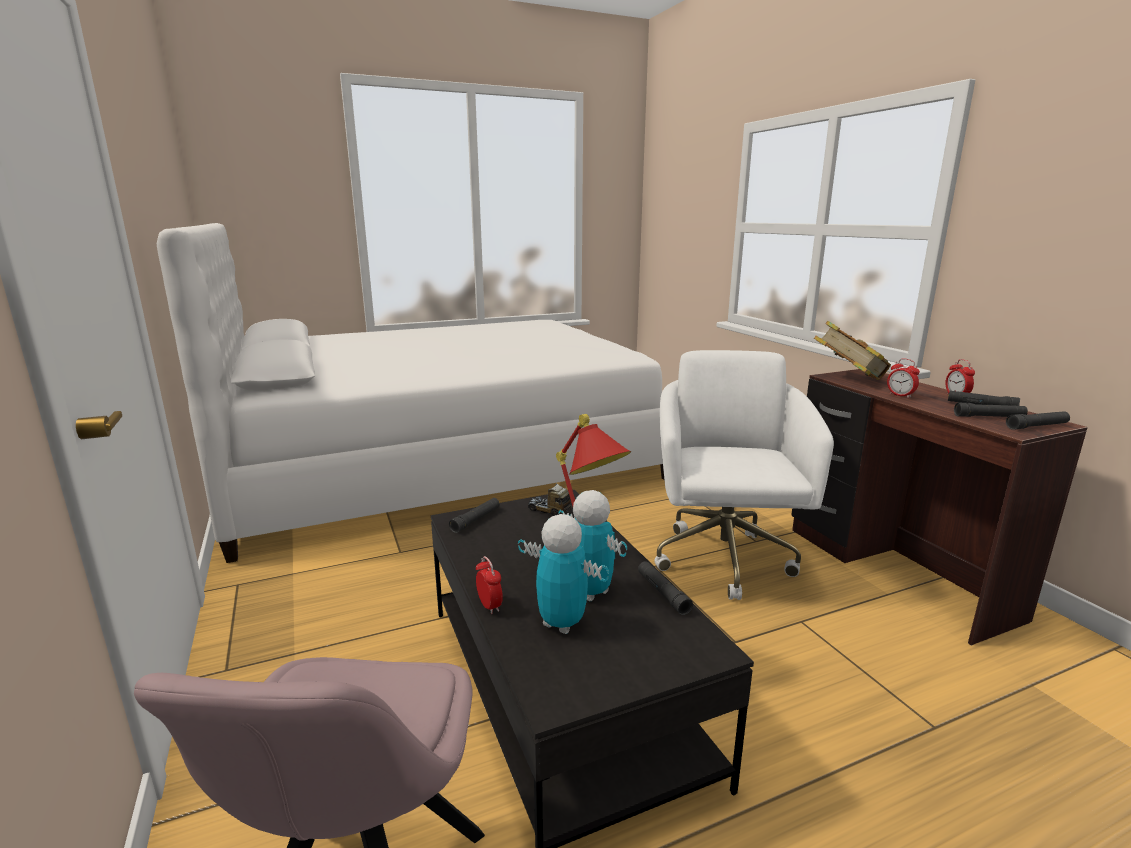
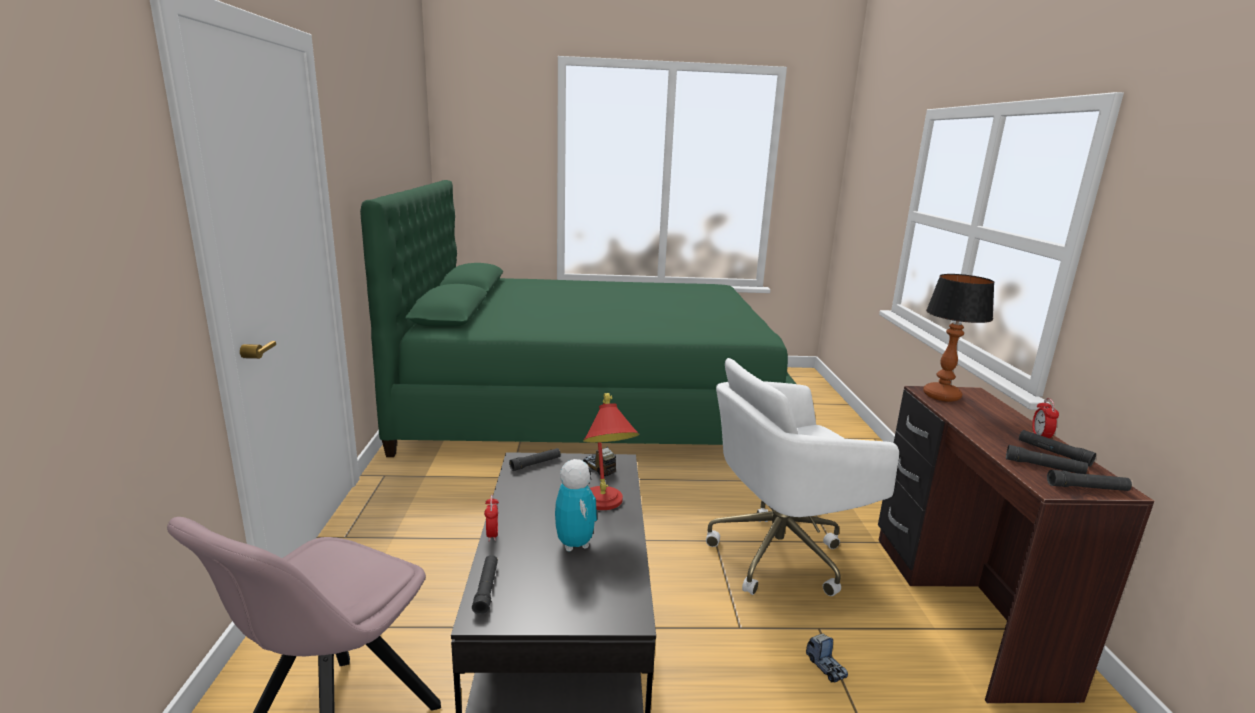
camera: 20 degrees right, 0 degrees up
(443, 461) = (591, 404): white bed -> green bed
(561, 623) = (533, 562): toy robot -> none
(663, 593) = (631, 560): black flashlight -> black flashlight (486, 589)
(724, 564) = (782, 555): white office chair -> white office chair turned 135 degrees counterclockwise
(832, 654) = (825, 666): none -> toy truck
(848, 378) = (941, 396): book -> table lamp
(900, 395) = (974, 425): alarm clock -> none

